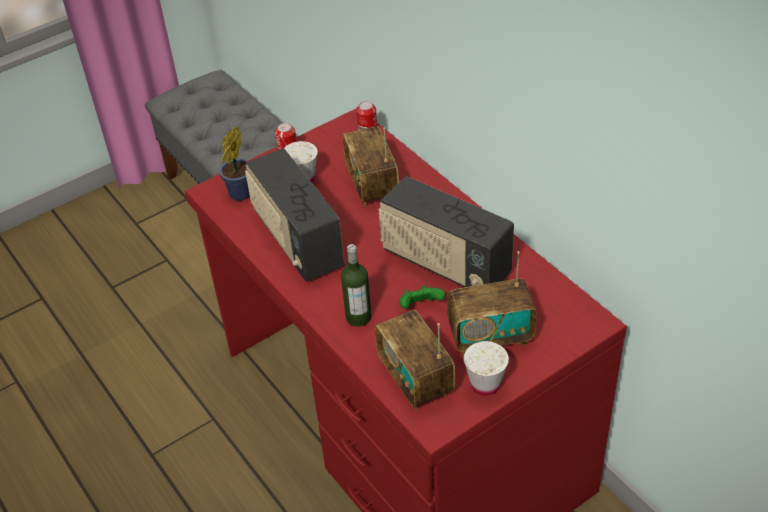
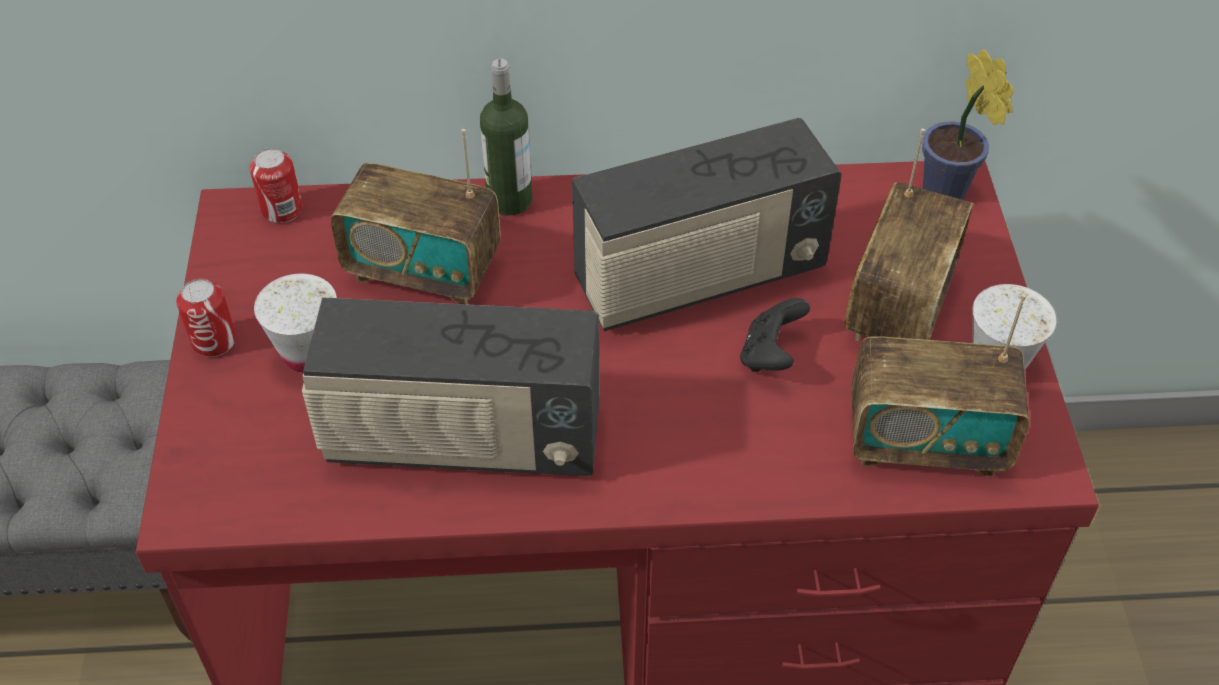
camera: 60 degrees left, 5 degrees up
(238, 195) = (249, 470): potted plant -> potted plant (948, 194)
(358, 317) = (729, 446): bottle -> bottle (509, 200)
(420, 307) = (770, 355): green game controller -> black game controller

